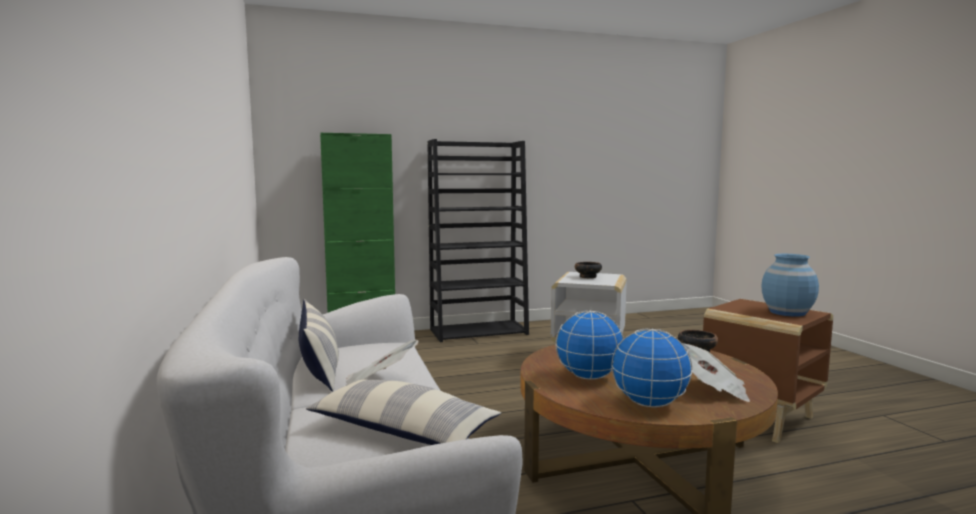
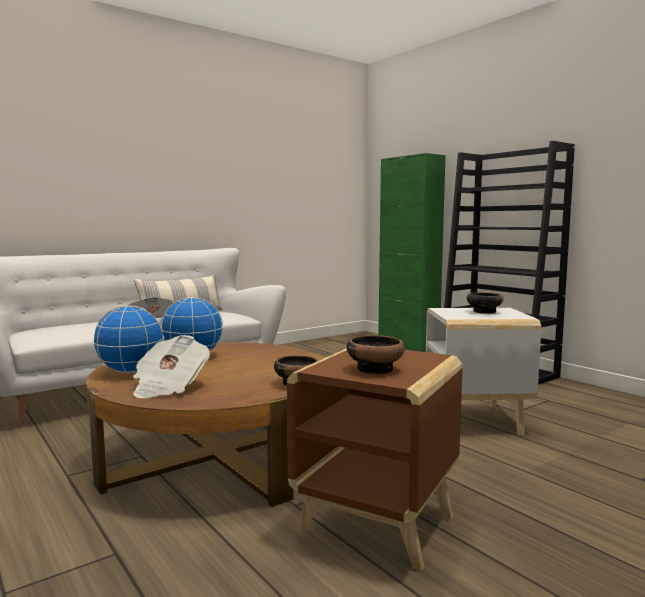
camera: 70 degrees right, 0 degrees up
(402, 431) = (75, 332): pillow -> none
(787, 312) = (375, 369): blue vase -> bowl

